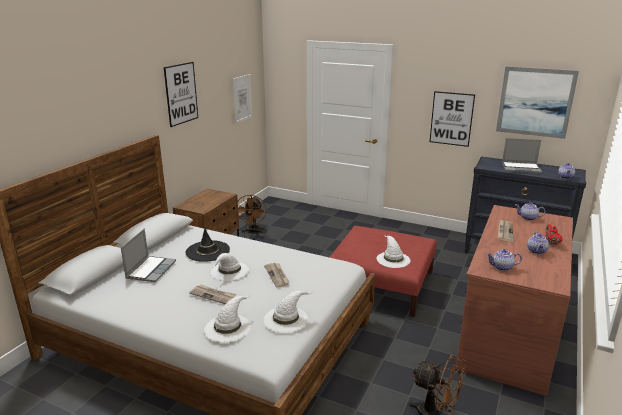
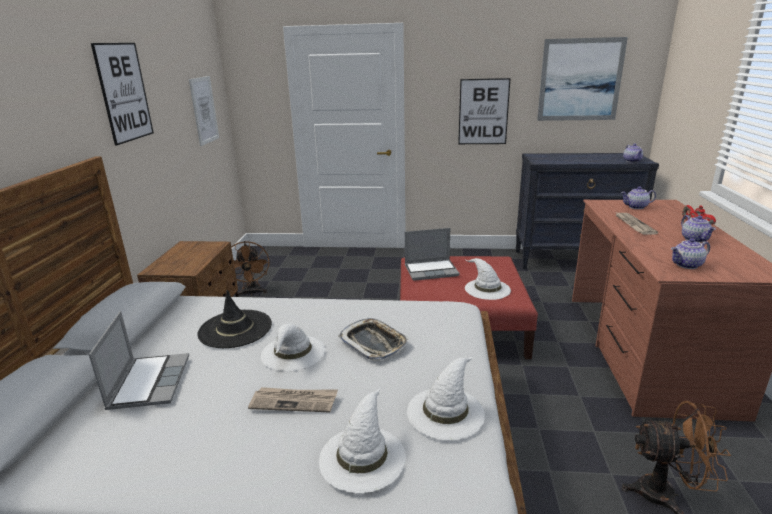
camera: 20 degrees left, 0 degrees up
(277, 275) = (373, 343): newspaper -> tray
(521, 168) = (578, 158): laptop -> laptop (431, 270)

